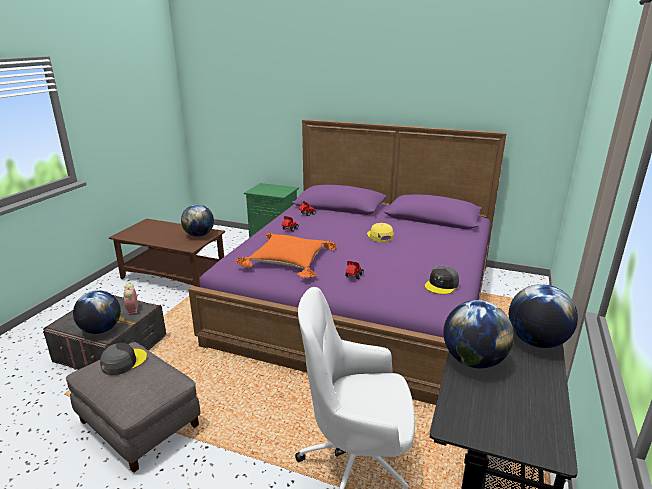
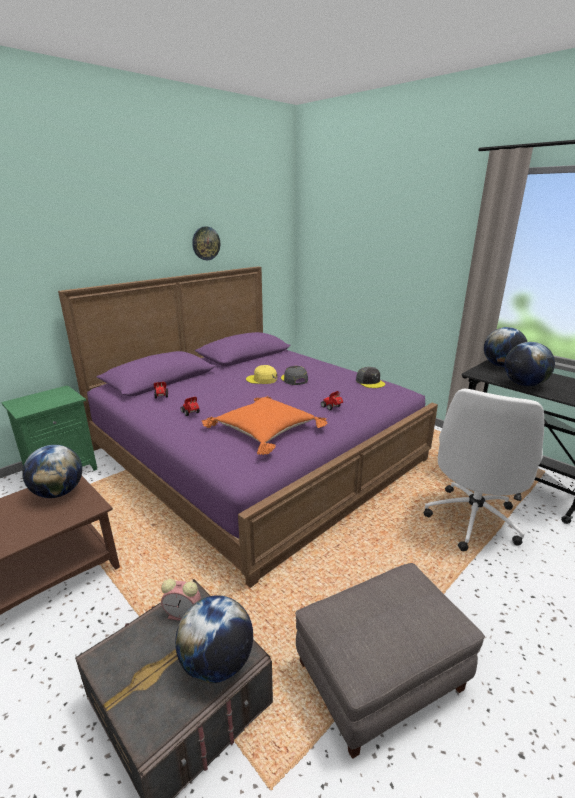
camera: 65 degrees left, 0 degrees up
(123, 362) = (364, 616): grey cap -> grey cap (294, 379)
(442, 99) = (205, 243): none -> wall clock

